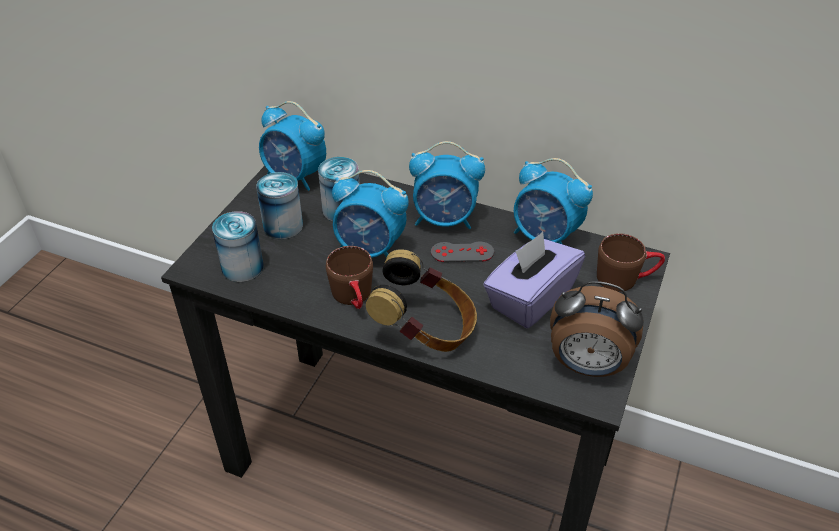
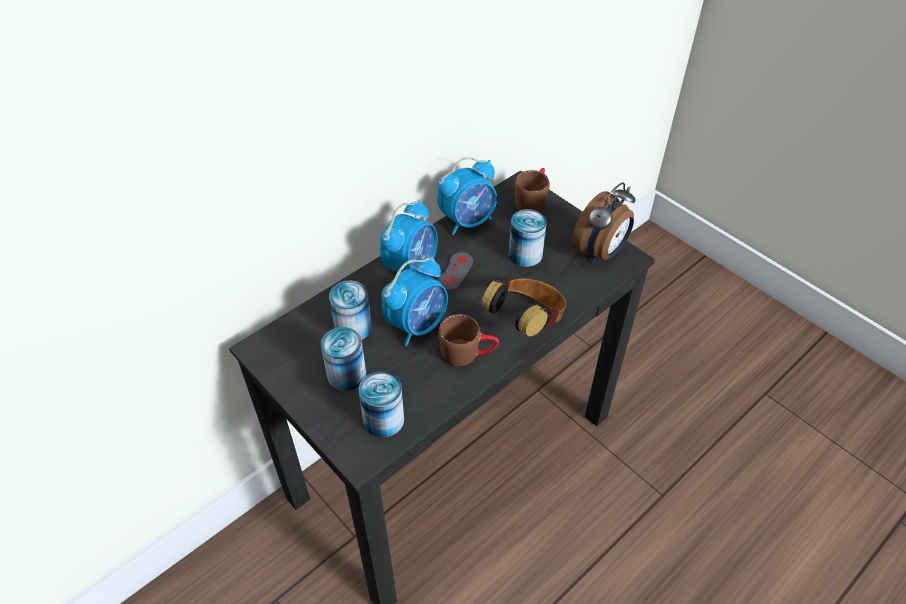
camera: 65 degrees left, 5 degrees up
(295, 177) = (282, 346): alarm clock -> none
(530, 299) = (525, 254): purple tissue box -> can

